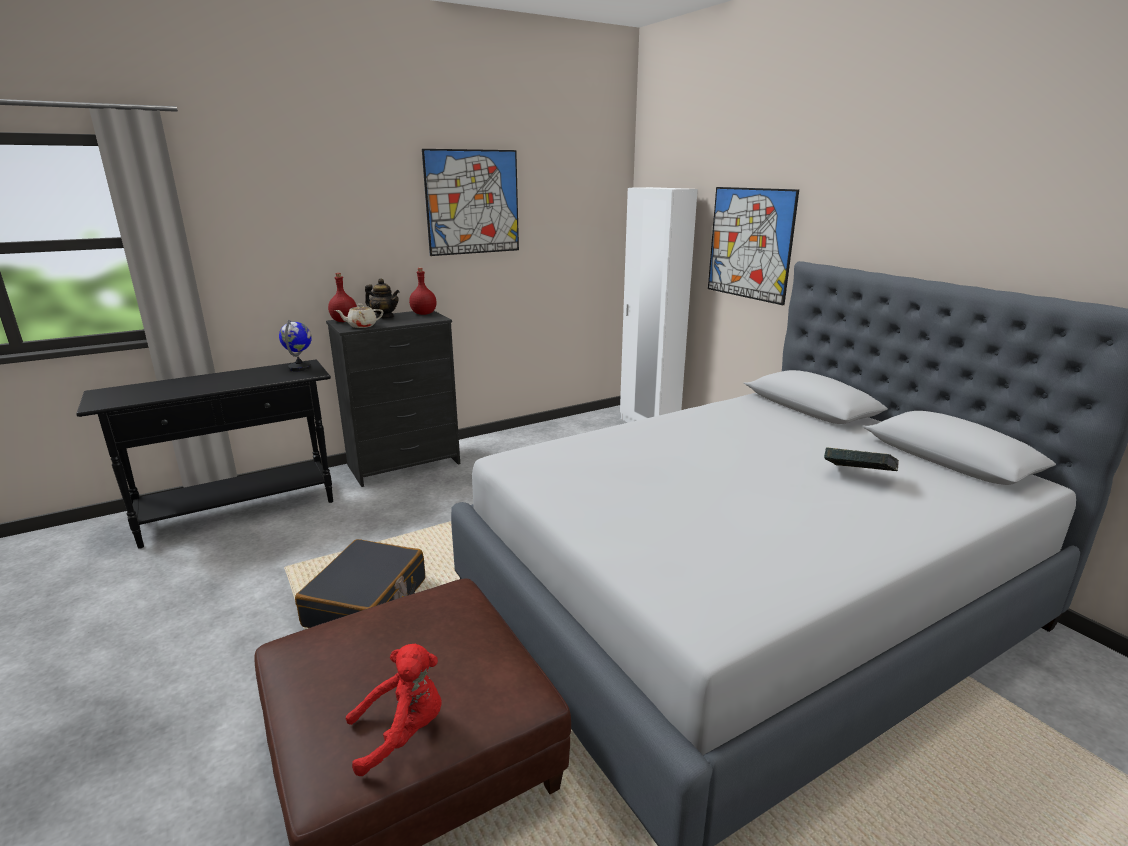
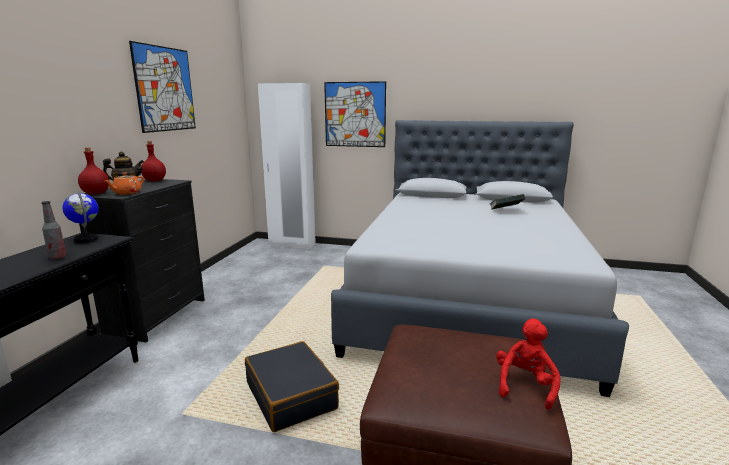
camera: 45 degrees left, 5 degrees down
(248, 381) = (57, 257): none -> bottle
(361, 326) = (127, 193): beige teapot -> orange teapot

